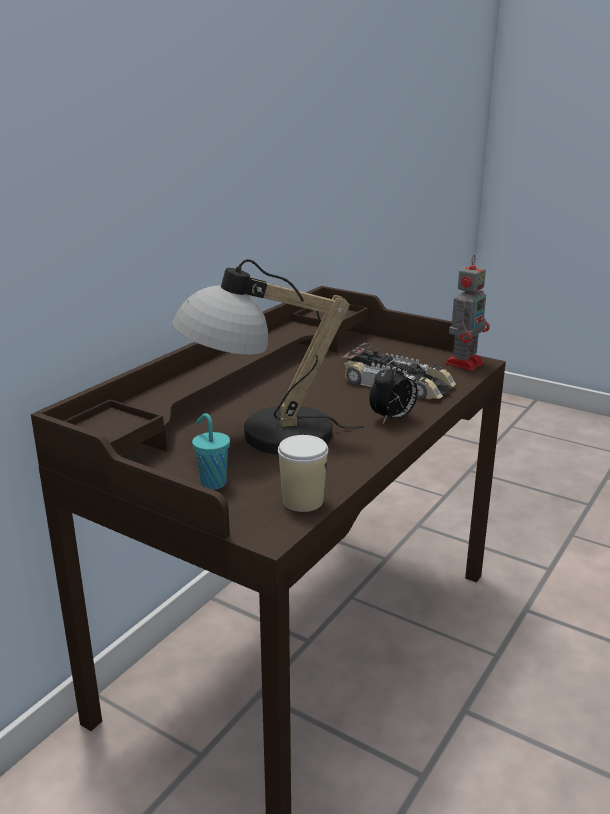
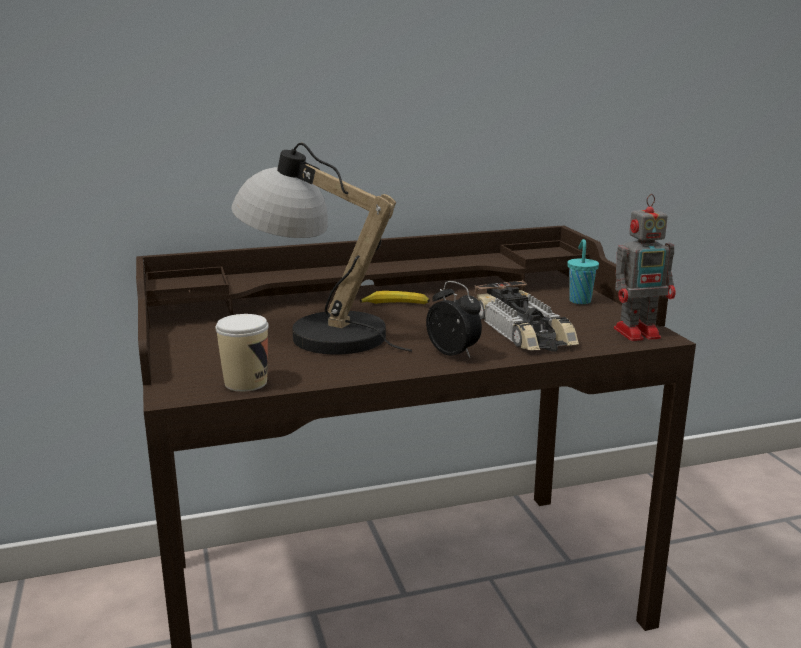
camera: 40 degrees right, 5 degrees down
(212, 483) = (214, 349): turquoise cup -> turquoise cup (579, 301)
(271, 391) = (395, 305): none -> banana
(393, 418) = (454, 354): alarm clock -> alarm clock turned 135 degrees counterclockwise

